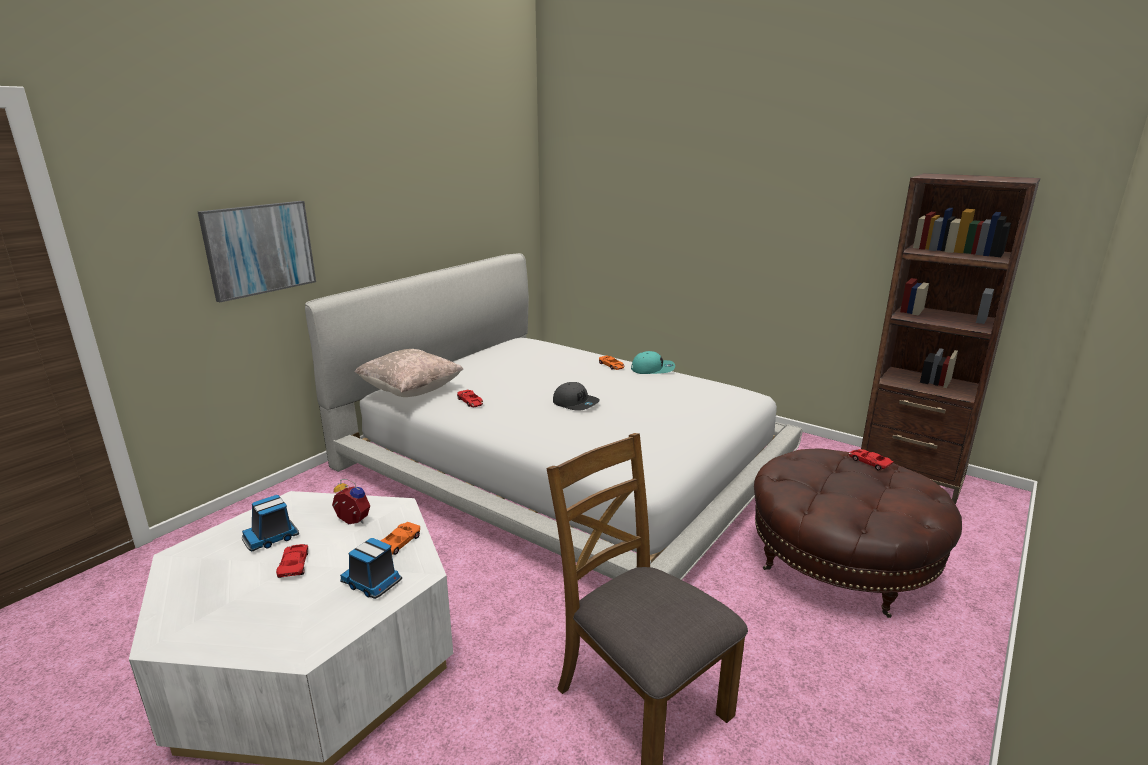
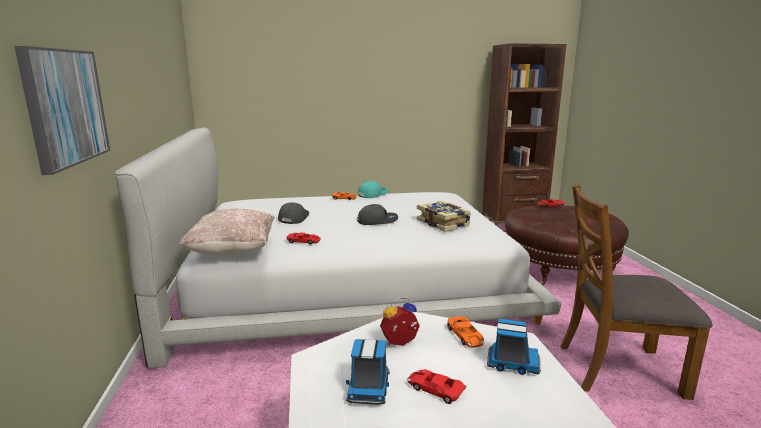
camera: 45 degrees left, 5 degrees down
(372, 583) = (511, 363): toy truck -> toy truck turned 150 degrees counterclockwise
(517, 373) = (293, 218): none -> grey cap
(629, 431) = (443, 223): none -> book

